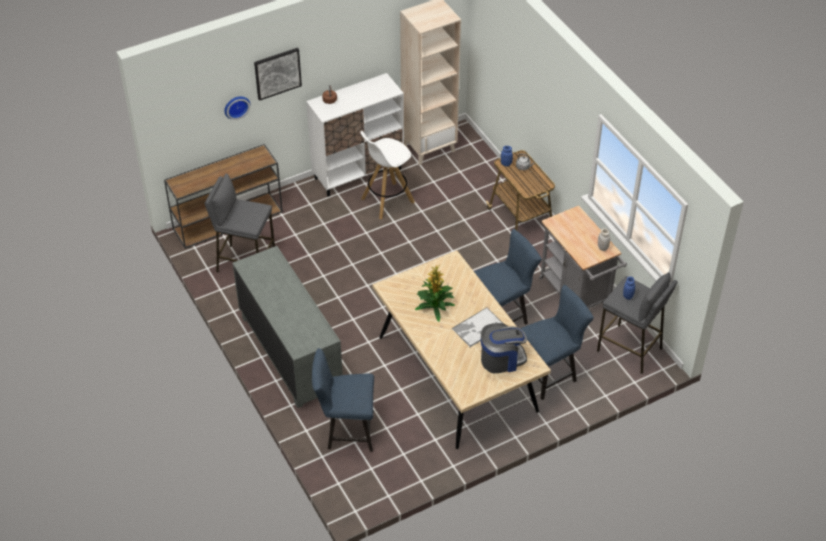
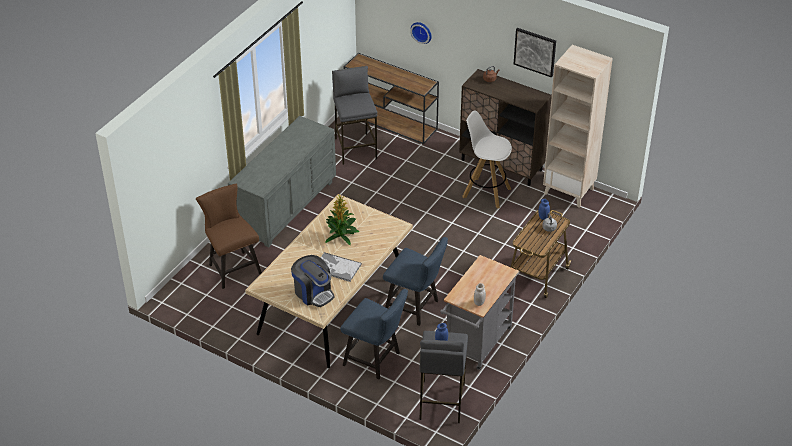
camera: 60 degrees right, 5 degrees down
(277, 73) = (458, 26): picture -> picture (535, 51)
(346, 431) = (232, 267): blue chair -> brown chair
(358, 173) = (502, 165): white cabinet -> brown cabinet

